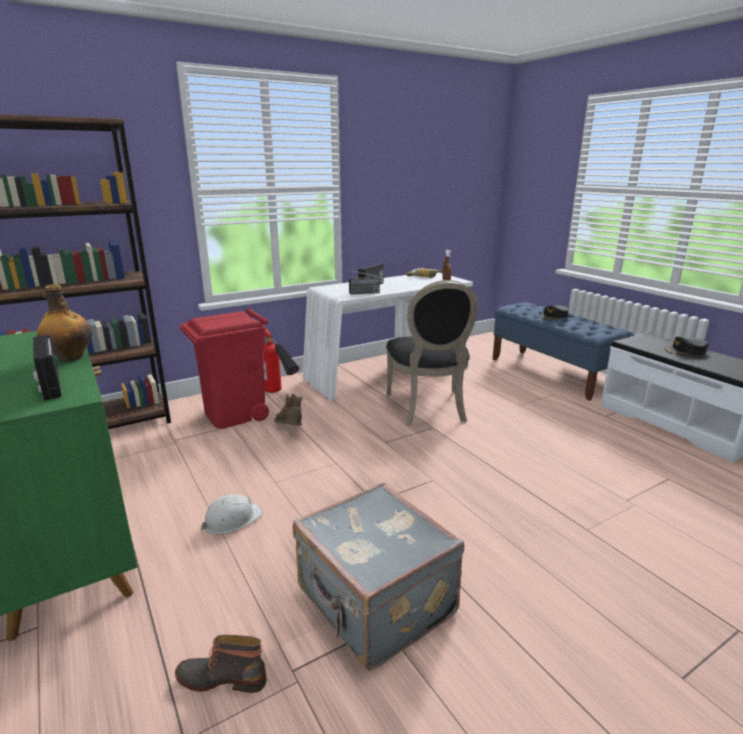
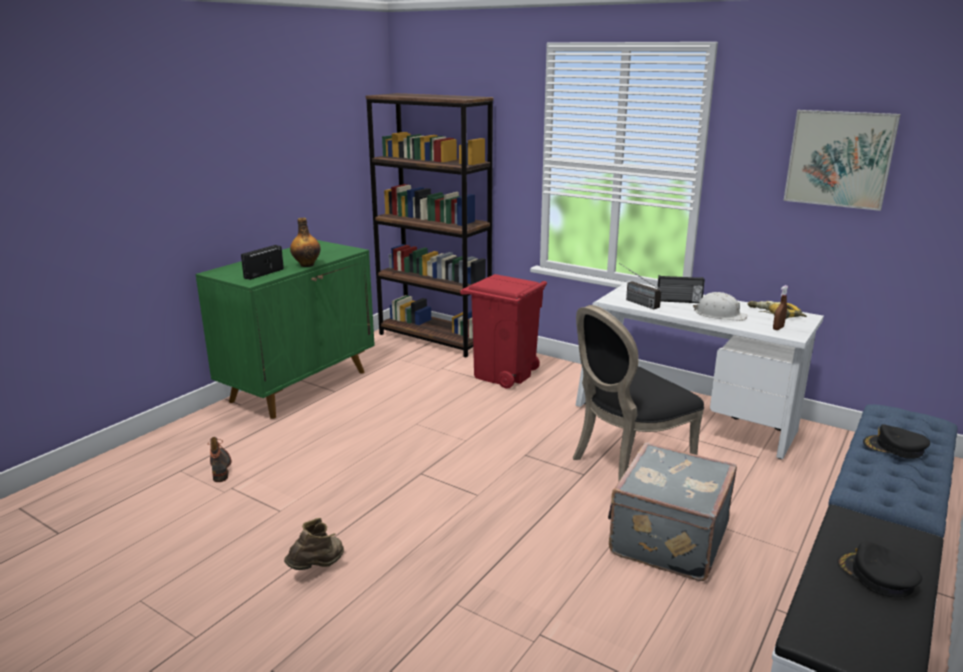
camera: 65 degrees right, 0 degrees up
(232, 519) = (359, 423): white hard hat -> white hard hat (720, 315)
(280, 394) = (562, 380): fire extinguisher -> none
(290, 429) = (502, 405): brown boot -> brown boot (318, 567)
(374, 604) = (298, 502): grey suitcase -> grey suitcase (666, 539)
(419, 166) = (839, 159): none -> picture

